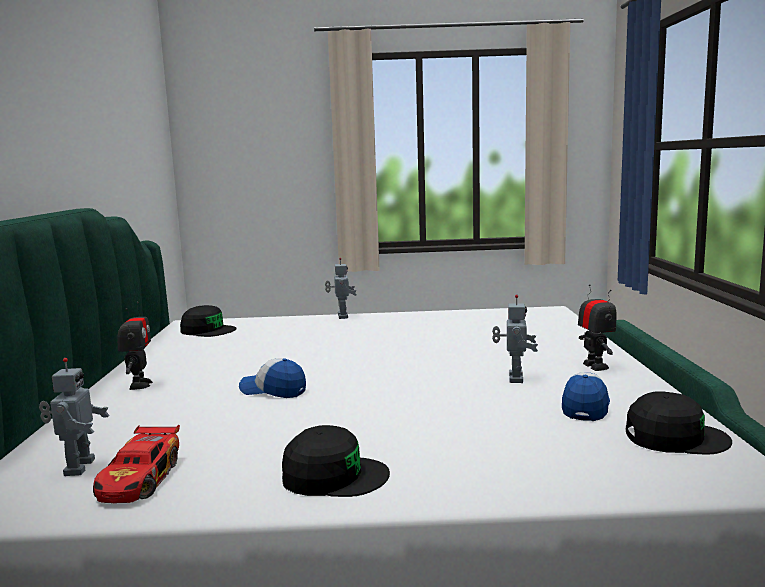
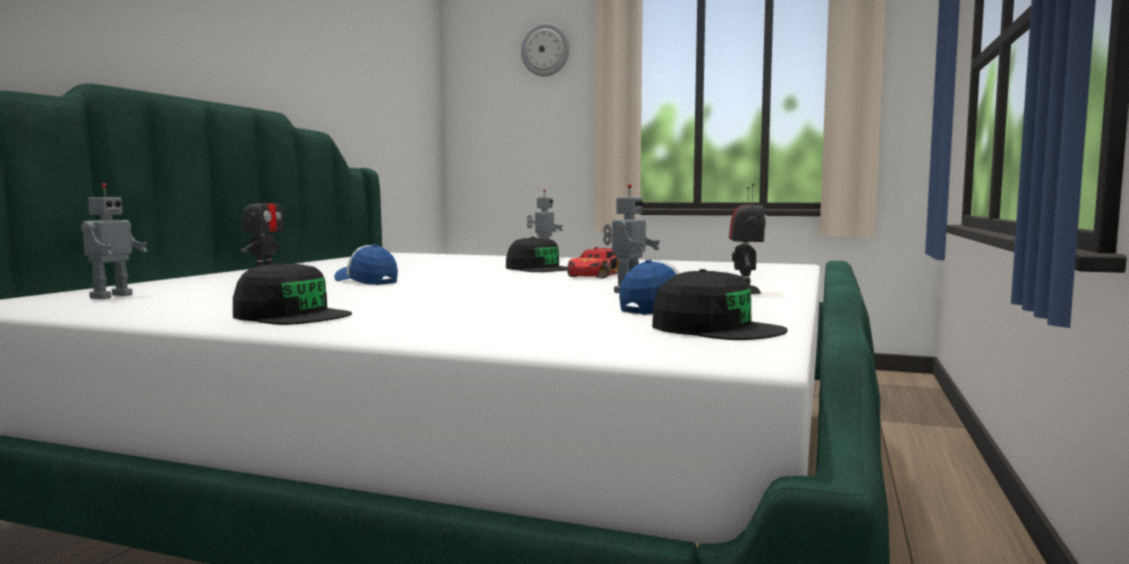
camera: 20 degrees right, 5 degrees down
(141, 479) = (138, 304): toy car -> toy car (597, 275)
(208, 330) = (397, 257): black cap -> black cap (539, 269)
(278, 107) = (545, 50): none -> wall clock

